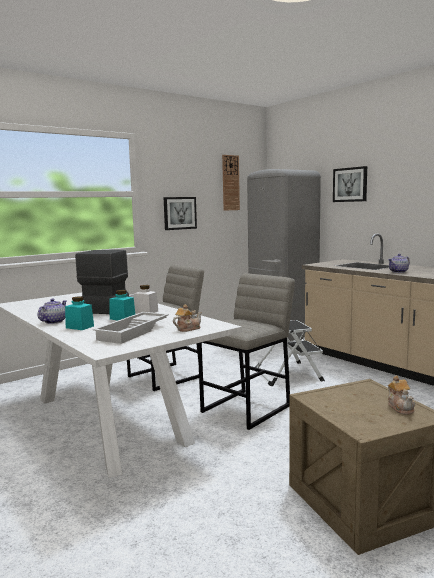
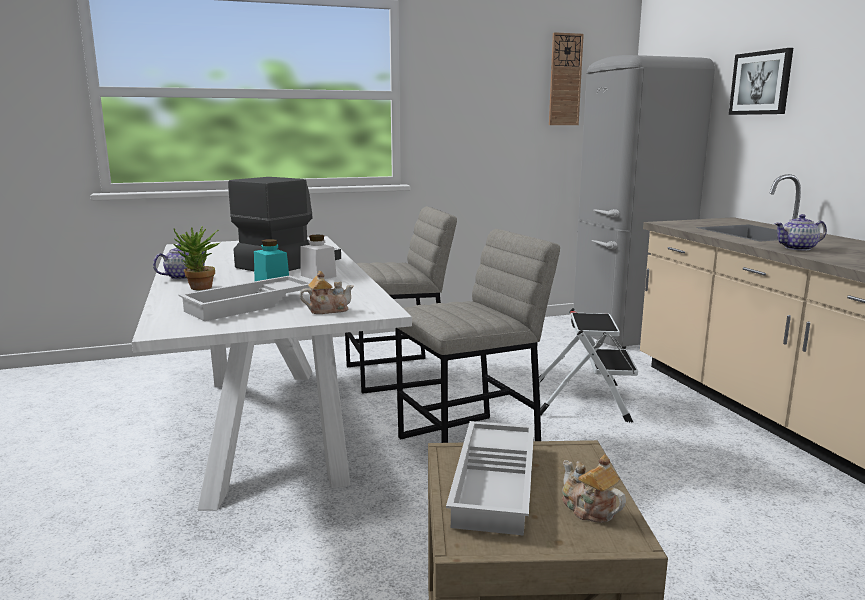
camera: 20 degrees right, 5 degrees up
(80, 327) = (199, 288): turquoise jar -> potted plant
(179, 213) = (470, 127): picture -> none
(347, 405) = (497, 484): none -> white tray
(400, 407) = (588, 509): teapot -> teapot turned 135 degrees clockwise

